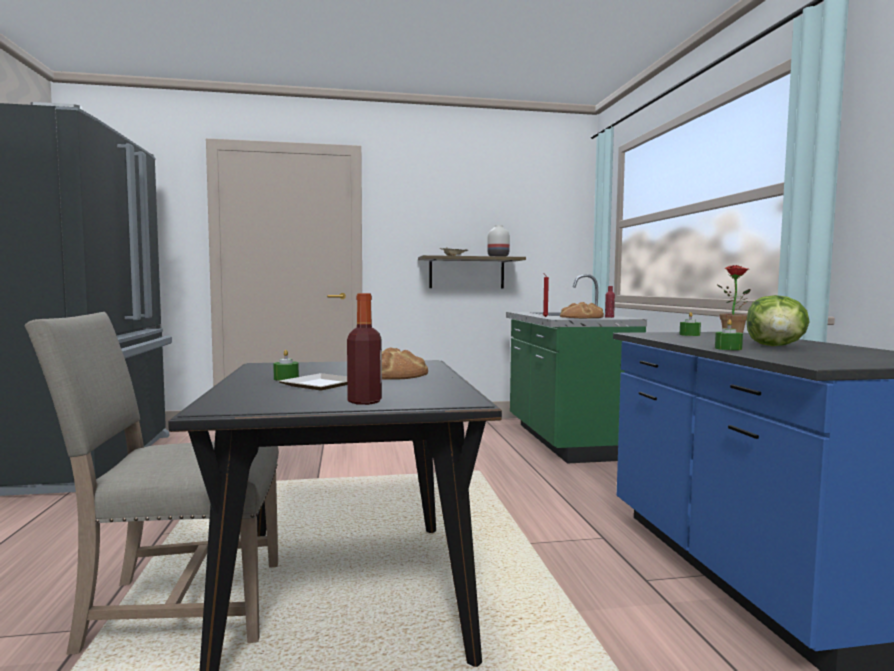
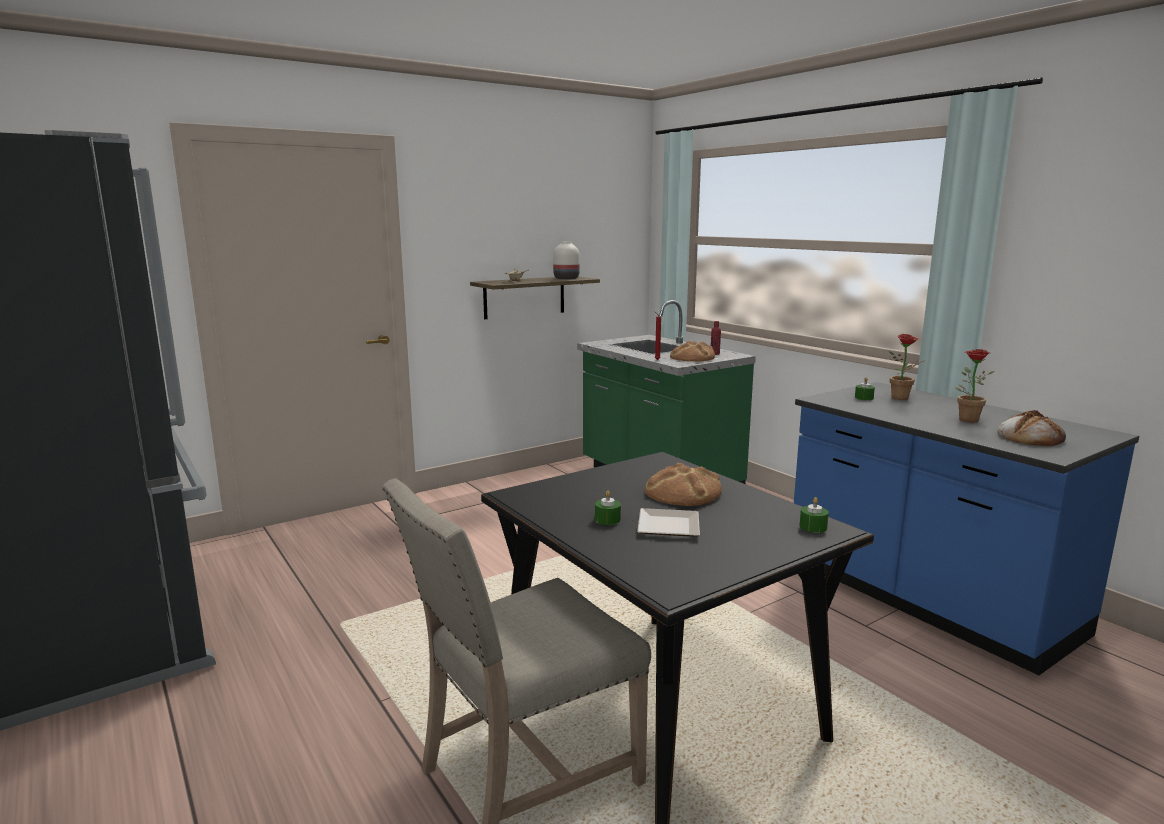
camera: 25 degrees left, 10 degrees up
(364, 401) = (765, 548): bottle -> none
(728, 348) = (948, 430): green candle -> green candle (813, 527)
(775, 346) = (966, 419): lettuce -> potted plant
(826, 356) = (1029, 437): none -> bread

